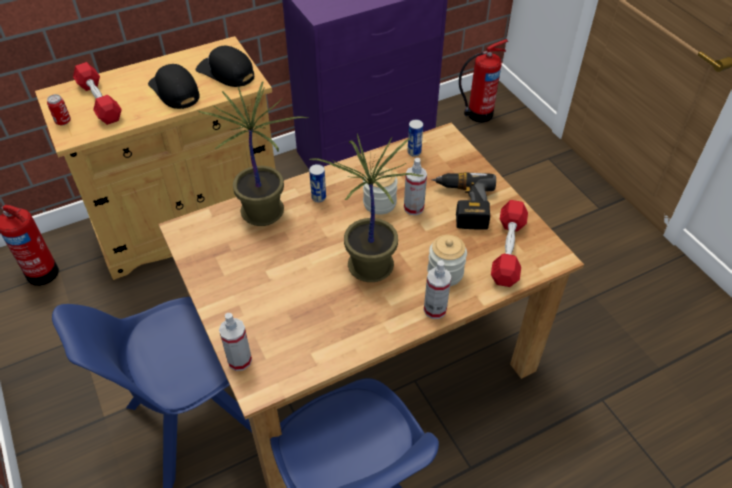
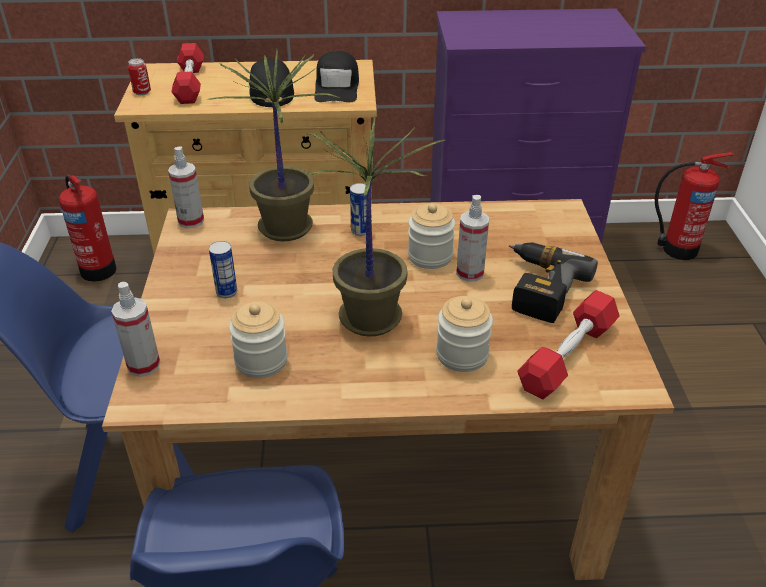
camera: 25 degrees right, 10 degrees down
(226, 72) = (337, 87): black cap -> black cap turned 150 degrees counterclockwise
(319, 326) = (261, 360): none -> jar
(414, 152) = (511, 217): can -> can (226, 292)
(435, 309) = (419, 391): spray bottle -> spray bottle (191, 221)

